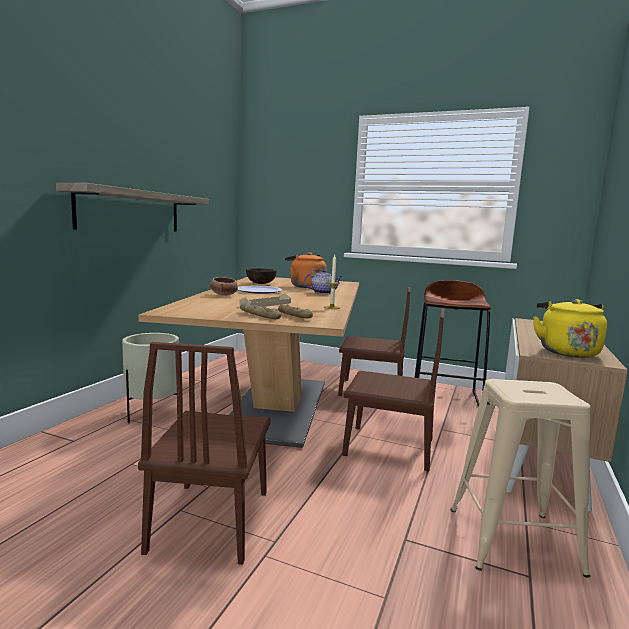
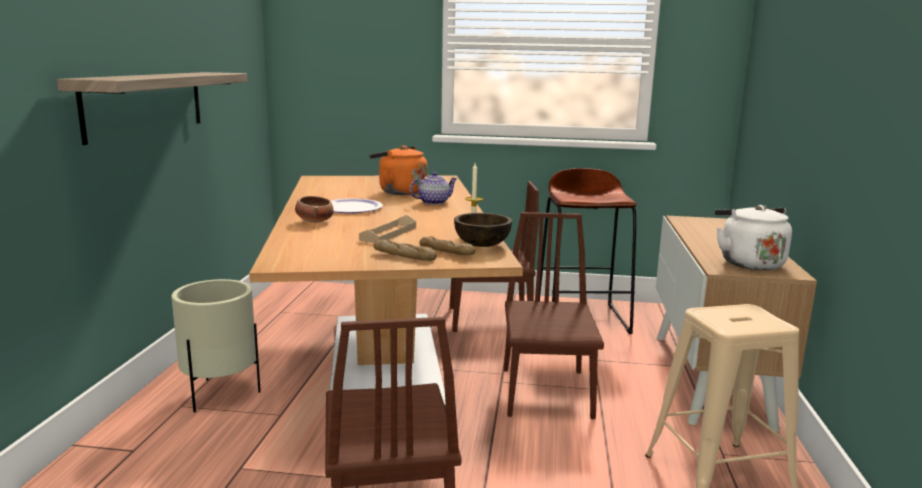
camera: 15 degrees left, 5 degrees up
(260, 283) = (335, 192): brown bowl -> brown bowl (481, 245)
(388, 447) = (546, 392): brown chair -> brown chair turned 90 degrees counterclockwise
(566, 351) = (748, 263): yellow kettle -> white kettle

